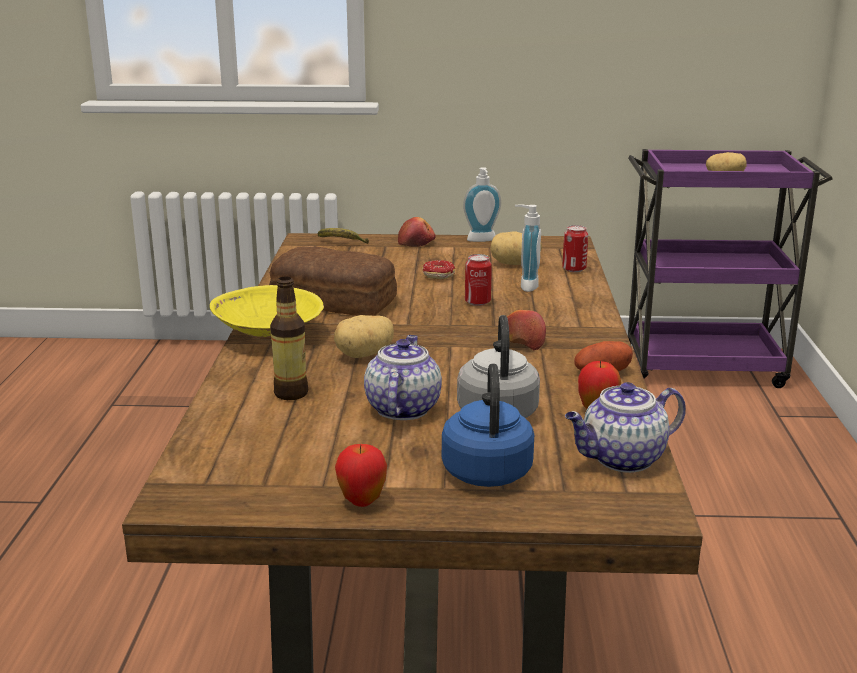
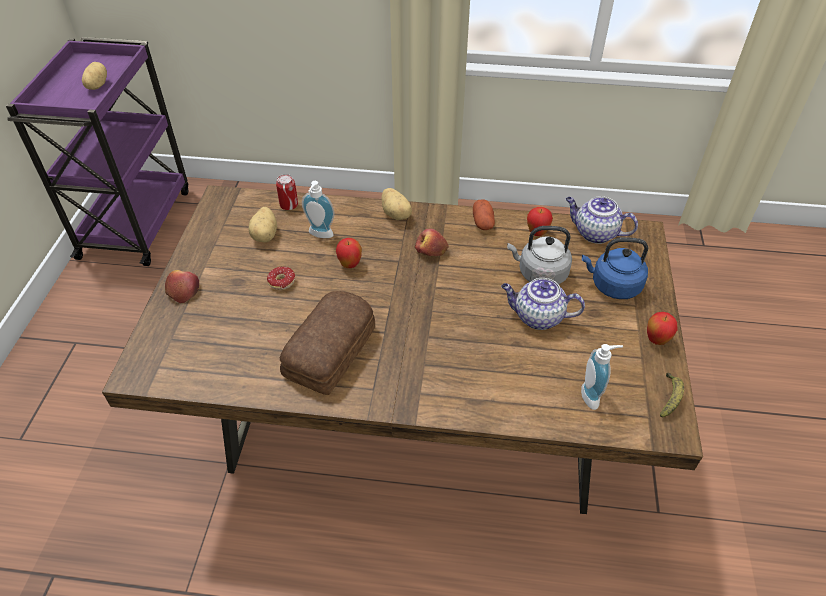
camera: 85 degrees left, 25 degrees up
(269, 335) = (403, 394): yellow bowl -> none
(291, 393) = (515, 376): bottle -> none
(341, 243) = (160, 345): banana -> banana (670, 398)
(365, 355) = (448, 334): potato -> potato (396, 214)
(477, 302) = (350, 265): can -> apple
(482, 240) = (194, 247): soap dispenser -> soap dispenser (593, 396)
(622, 459) = (594, 233): teapot -> teapot turned 135 degrees clockwise

